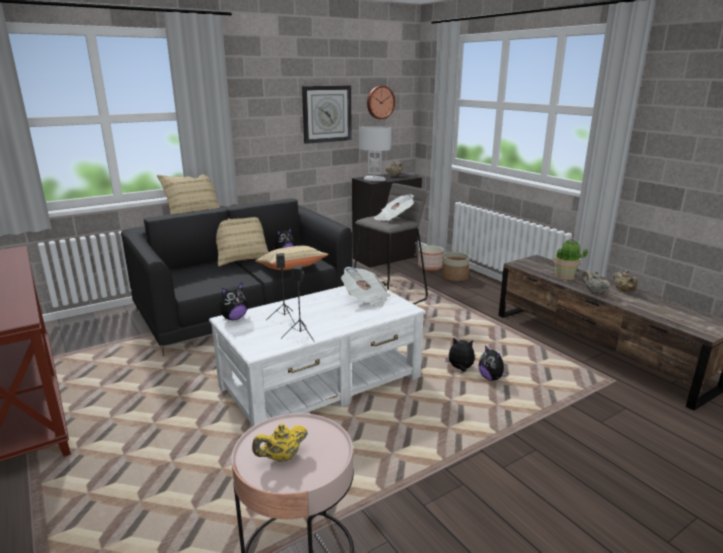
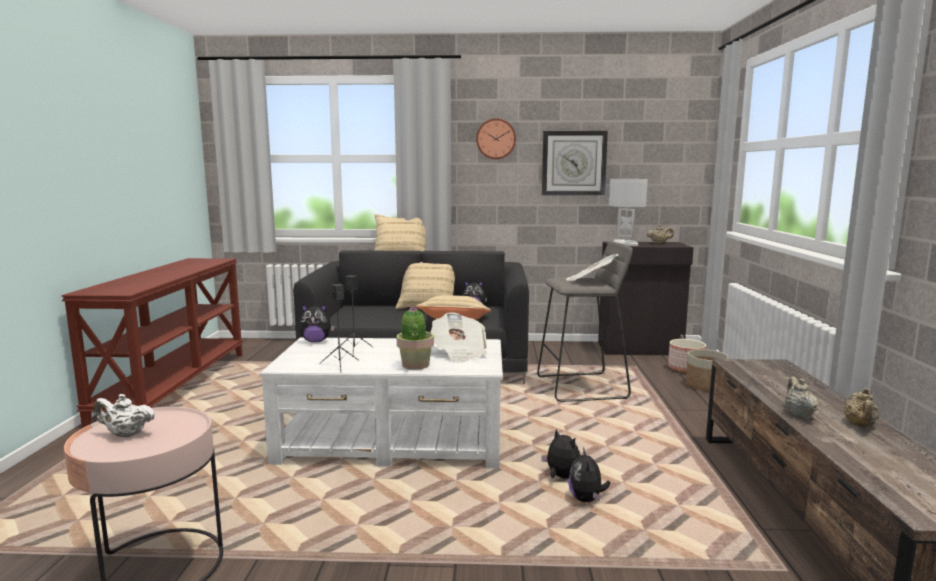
camera: 35 degrees right, 10 degrees down
(282, 457) = (126, 434): yellow teapot -> white teapot
(380, 102) = (651, 152): wall clock -> wall clock (496, 139)
(564, 276) = (782, 389): potted plant -> potted plant (415, 365)

